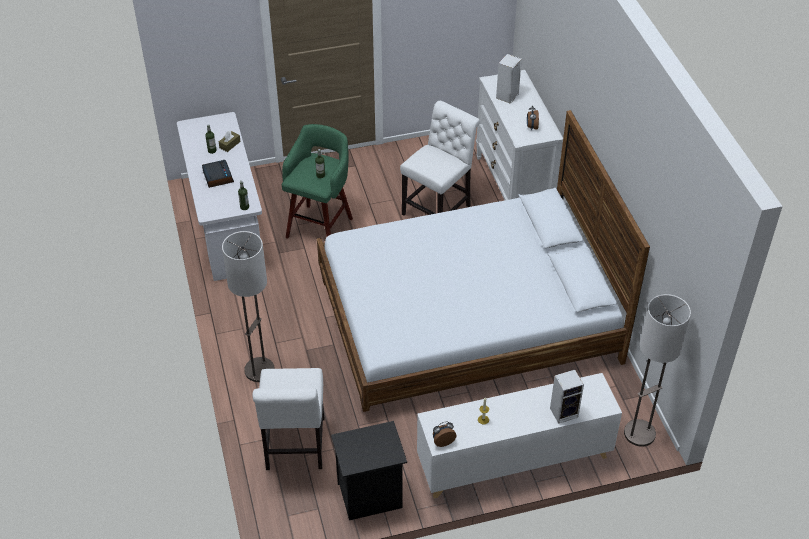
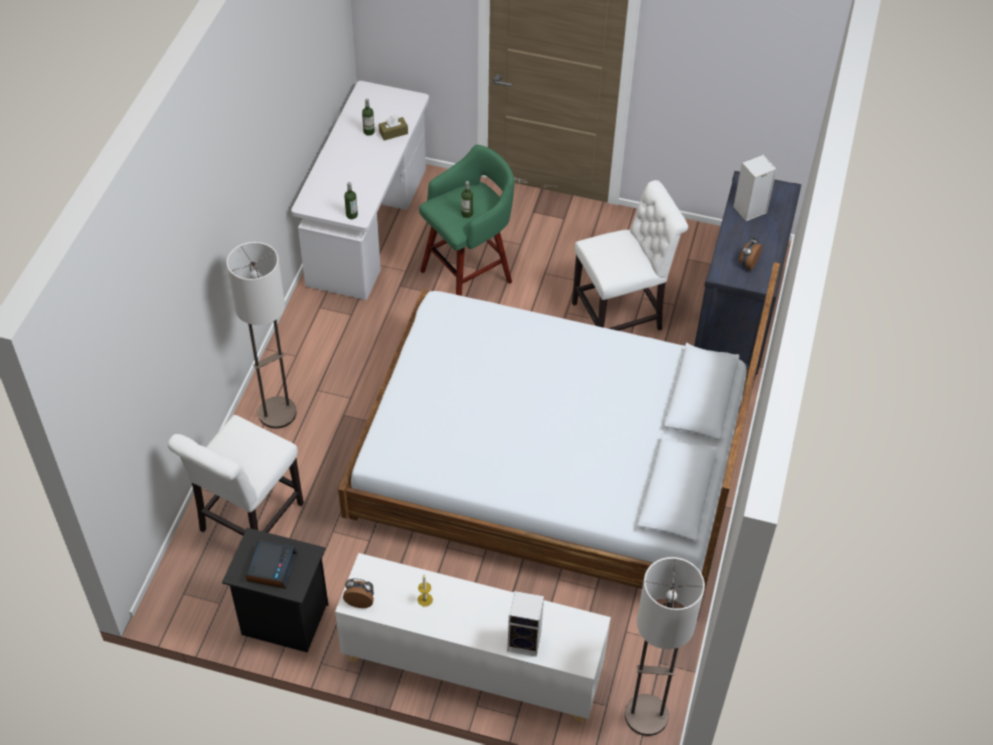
camera: 30 degrees right, 5 degrees up
(217, 176) = (351, 165): alarm clock -> alarm clock (272, 567)
(513, 187) = (734, 330): white dresser -> black dresser

